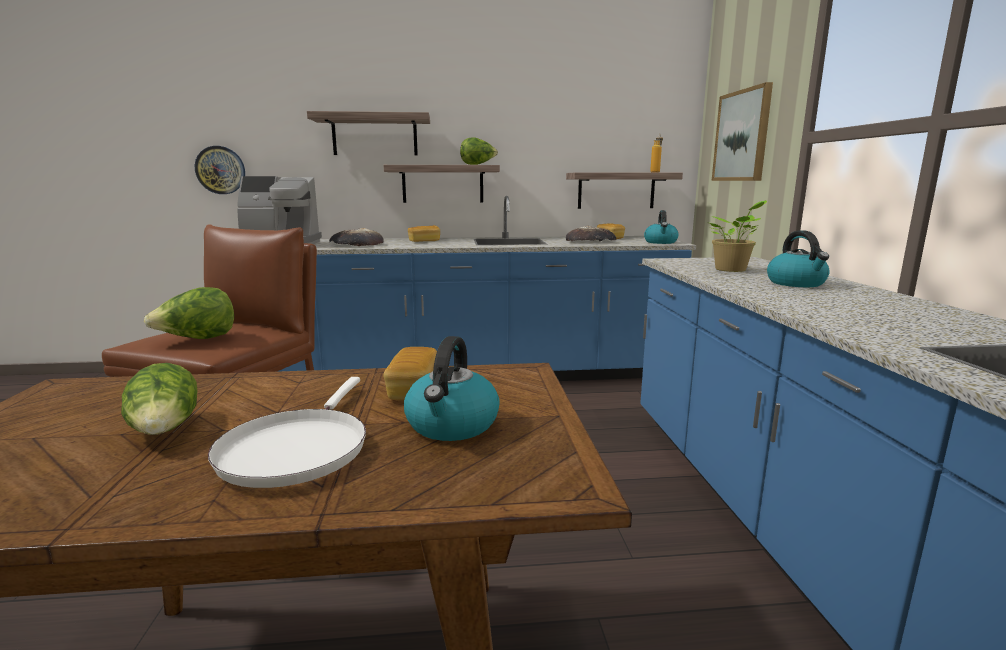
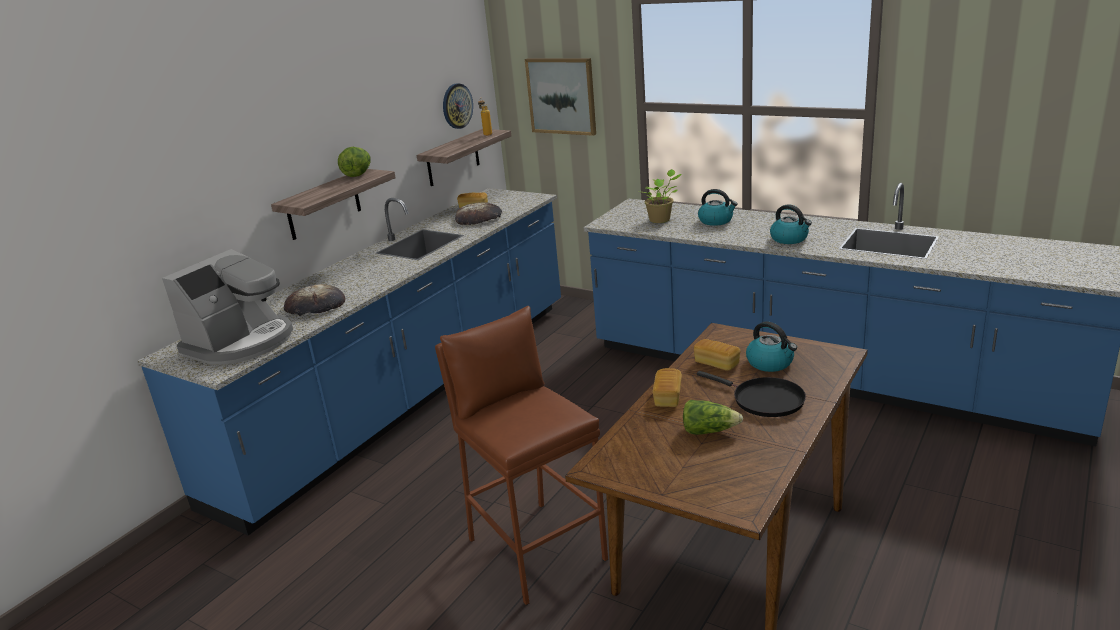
camera: 50 degrees left, 10 degrees up
(198, 340) = (540, 418): lettuce -> none
(220, 170) = (88, 282): wall clock -> wall clock (457, 106)
(297, 449) = (764, 400): white frying pan -> black frying pan
(375, 135) = (251, 174): shelf -> none
(424, 241) = (351, 275): bread -> bread (667, 397)
(660, 242) = (526, 200): kettle -> kettle (789, 239)

